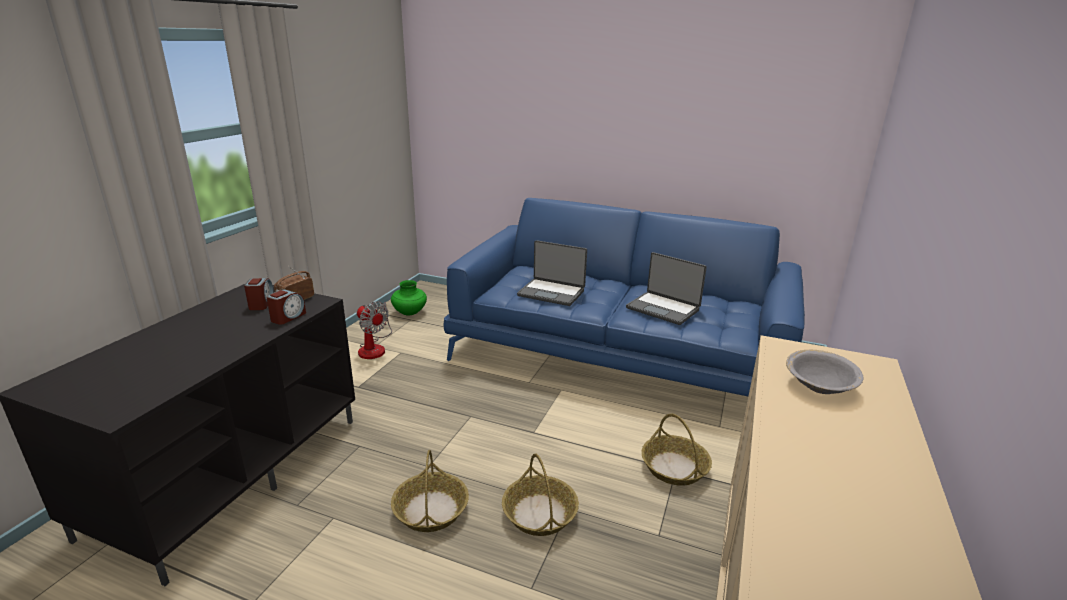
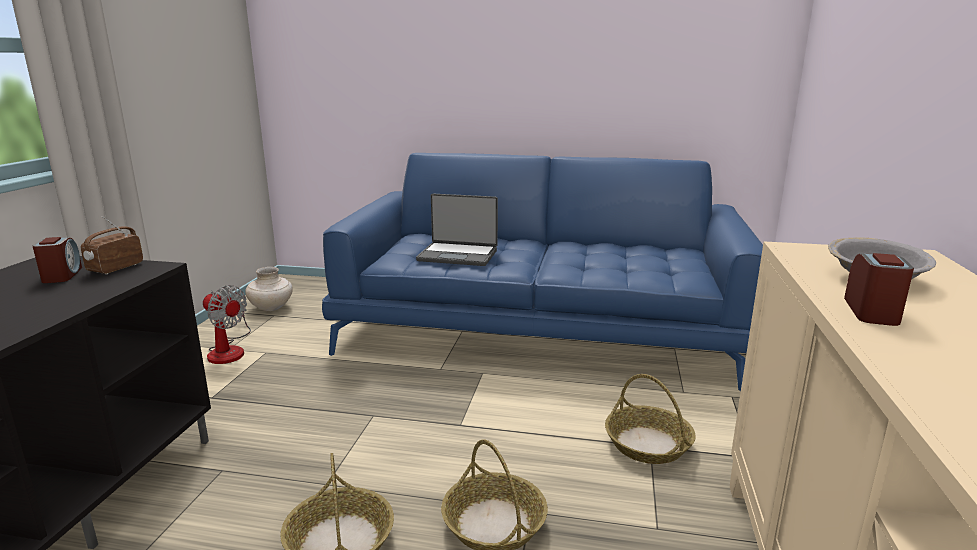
camera: 10 degrees left, 5 degrees down
(288, 317) = (104, 286): alarm clock -> alarm clock (872, 312)
(410, 312) = (271, 308): green vase -> beige vase
(663, 308) = (596, 260): laptop -> none

